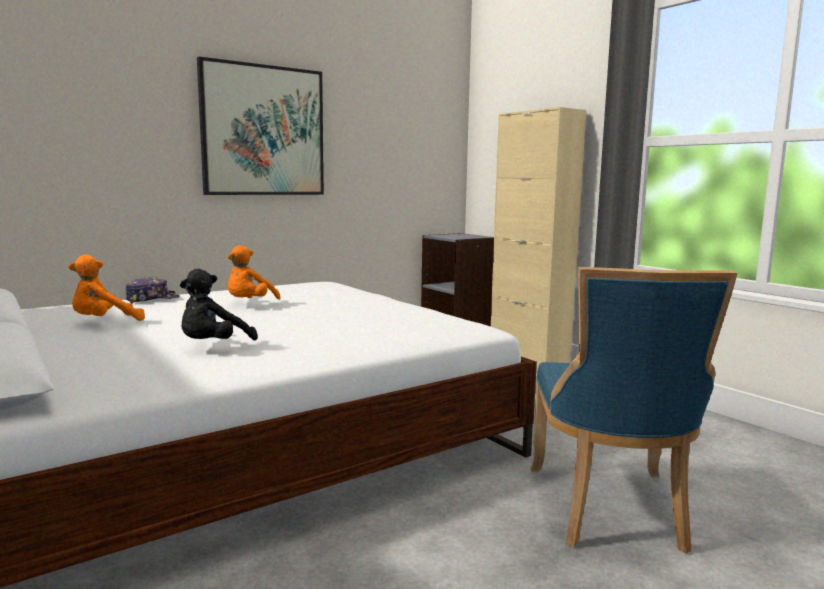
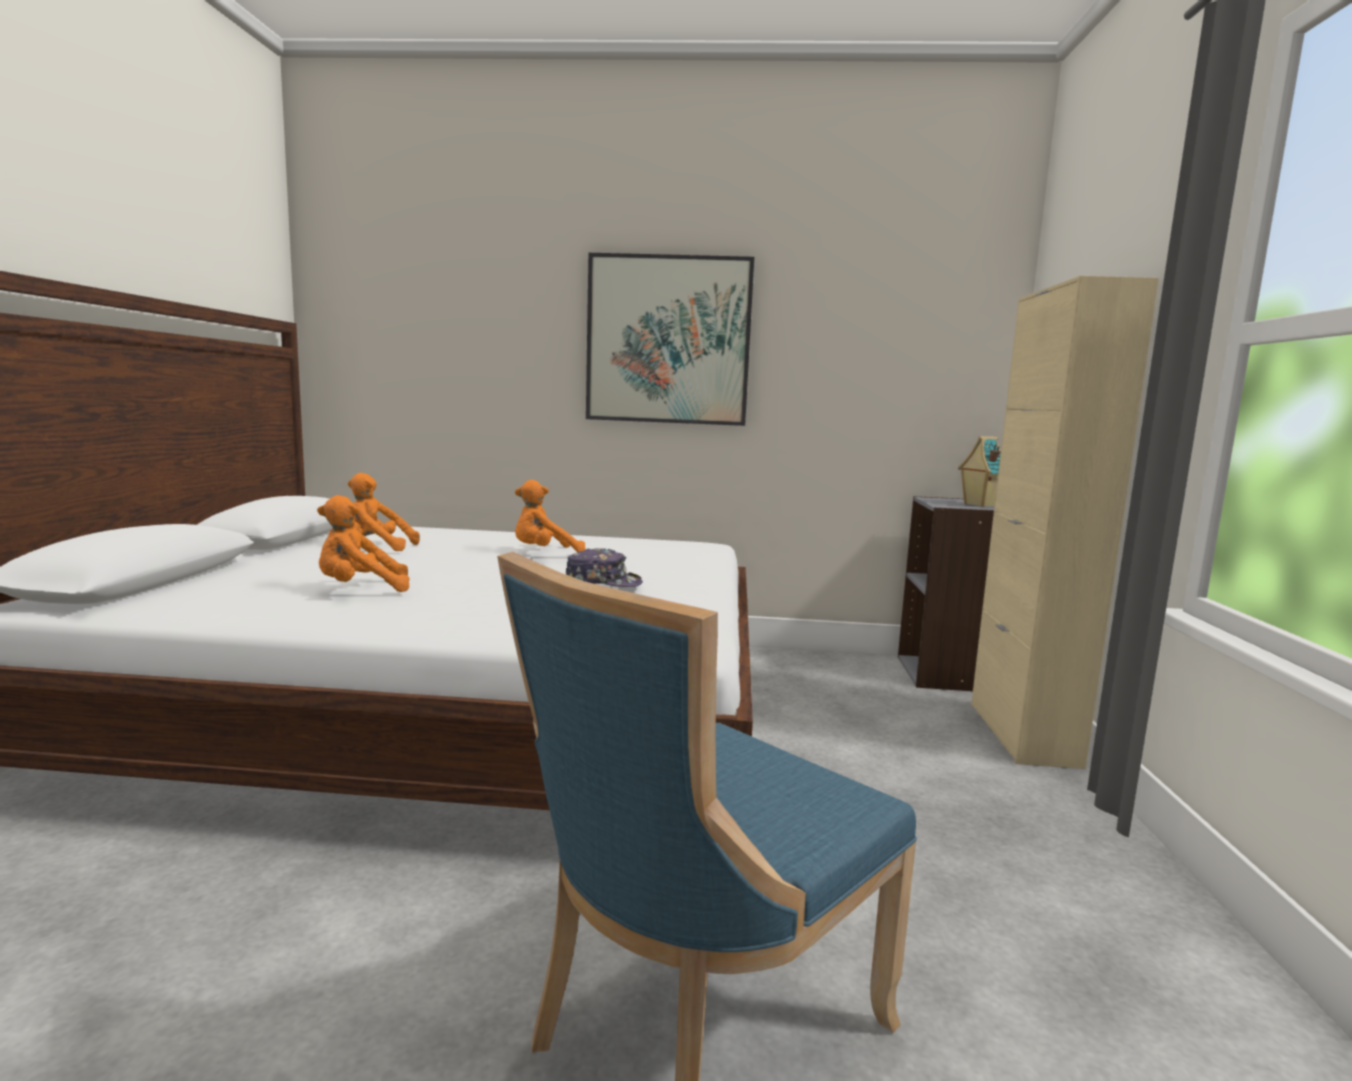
camera: 40 degrees right, 0 degrees up
(152, 299) = (484, 533): cap -> cap (603, 583)
(213, 346) = (360, 589): black plush toy -> orange plush toy
(467, 236) = (979, 505): none -> toy house

